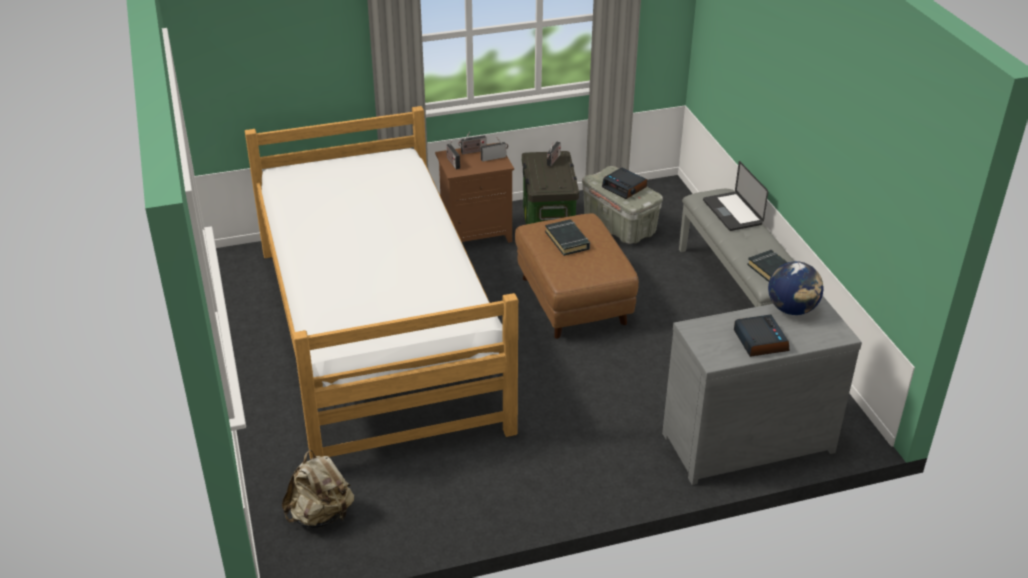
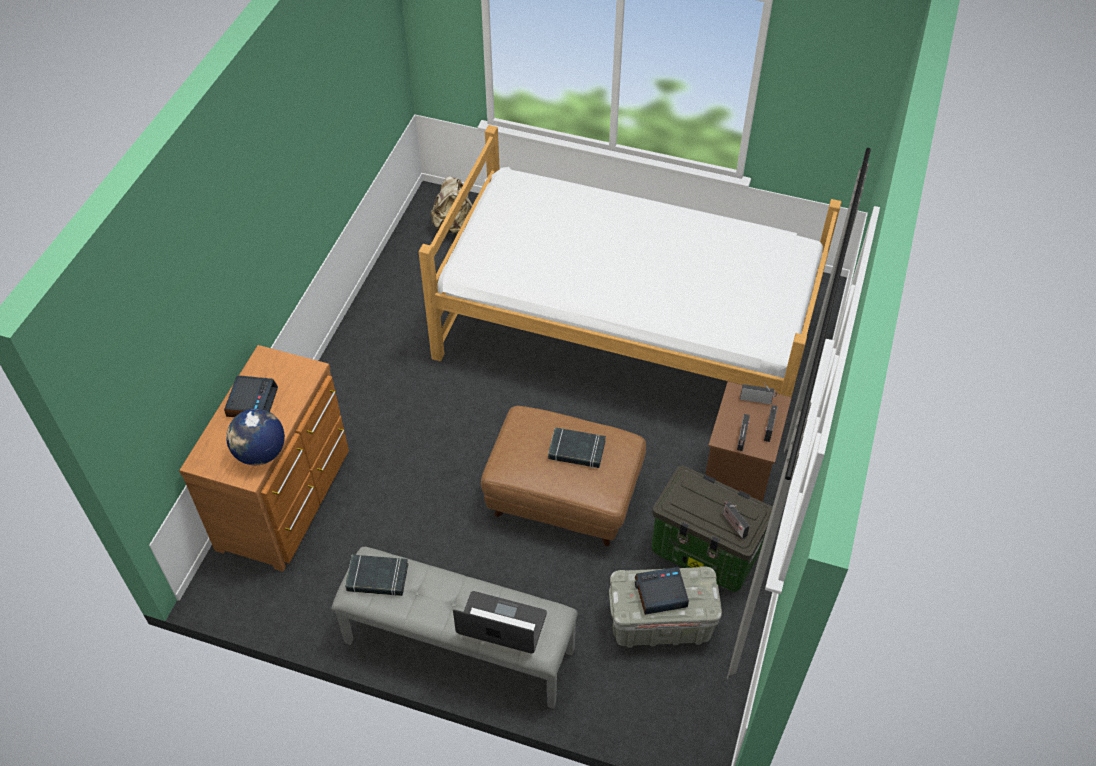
camera: 125 degrees right, 15 degrees up
(744, 440) = (288, 498): grey dresser -> brown dresser
(759, 341) = (252, 401): alarm clock -> alarm clock turned 105 degrees counterclockwise

